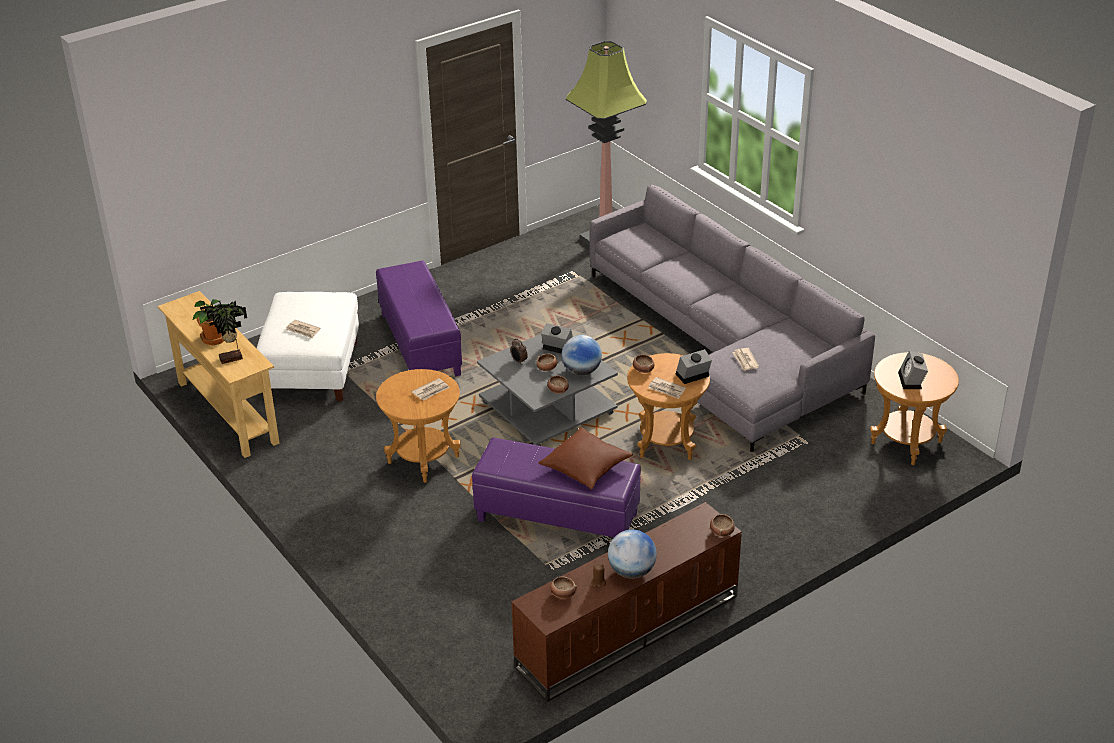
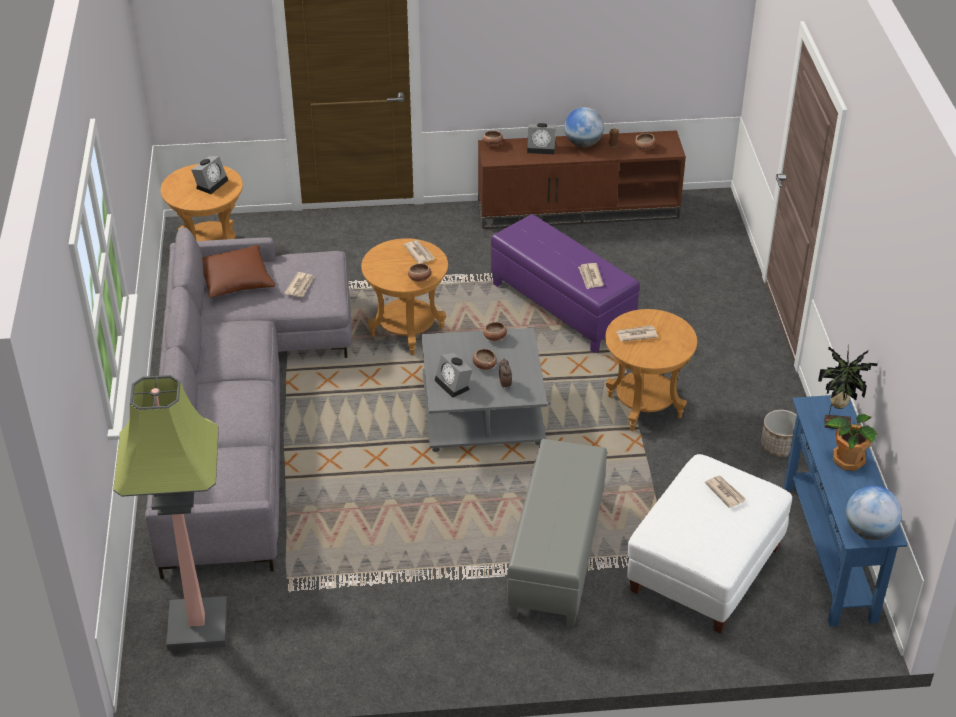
camera: 150 degrees left, 5 degrees up
(227, 413) = (829, 551): beige console table -> blue console table
(295, 470) = (779, 446): none -> planter
(419, 344) = (557, 556): purple ottoman -> grey ottoman
(517, 456) = (590, 277): none -> newspaper
(581, 371) = (454, 348): globe -> globe (869, 531)
(586, 467) = (539, 246): brown pillow -> brown pillow (235, 281)
(692, 376) = (384, 256): alarm clock -> alarm clock (542, 147)

